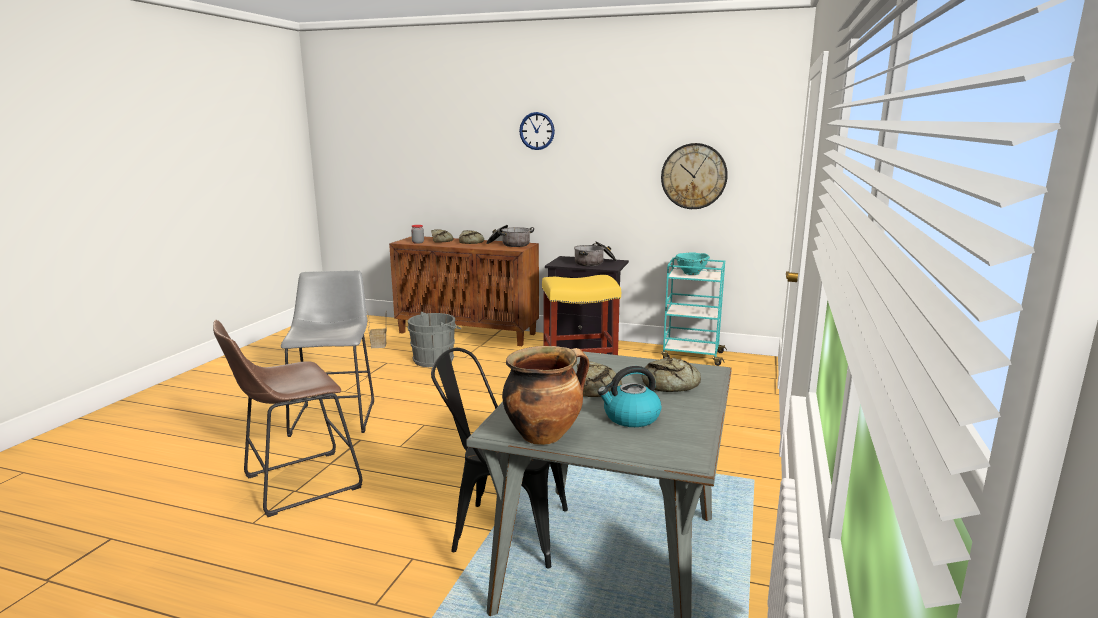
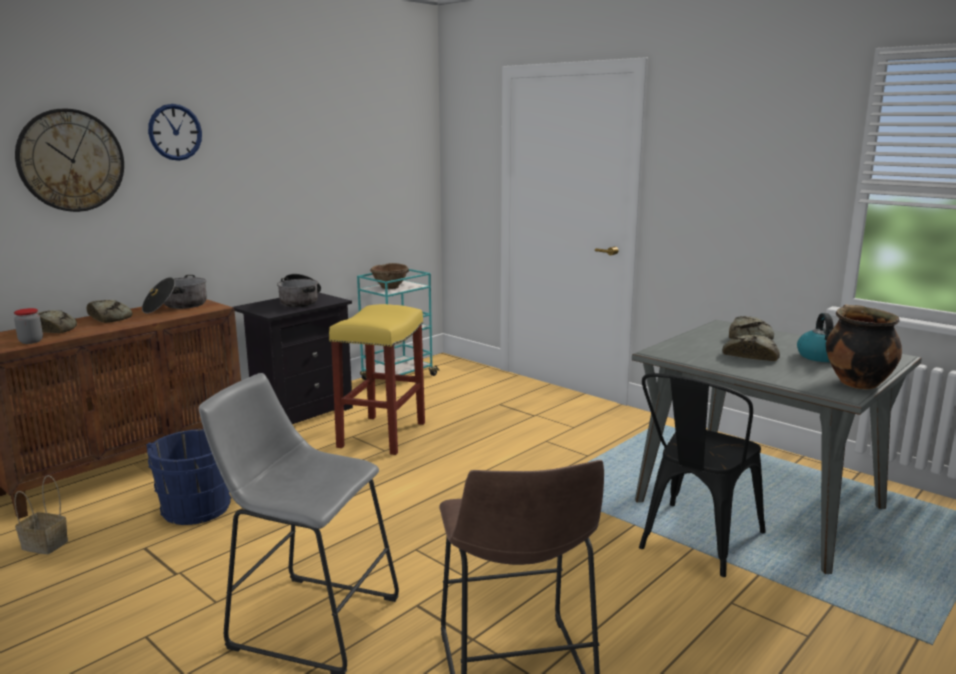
camera: 65 degrees left, 0 degrees up
(436, 359) = (197, 506): grey bucket -> blue bucket
(691, 273) = (390, 287): turquoise bowl -> brown bowl
(694, 176) = (362, 180): wall clock -> wall clock (71, 160)

